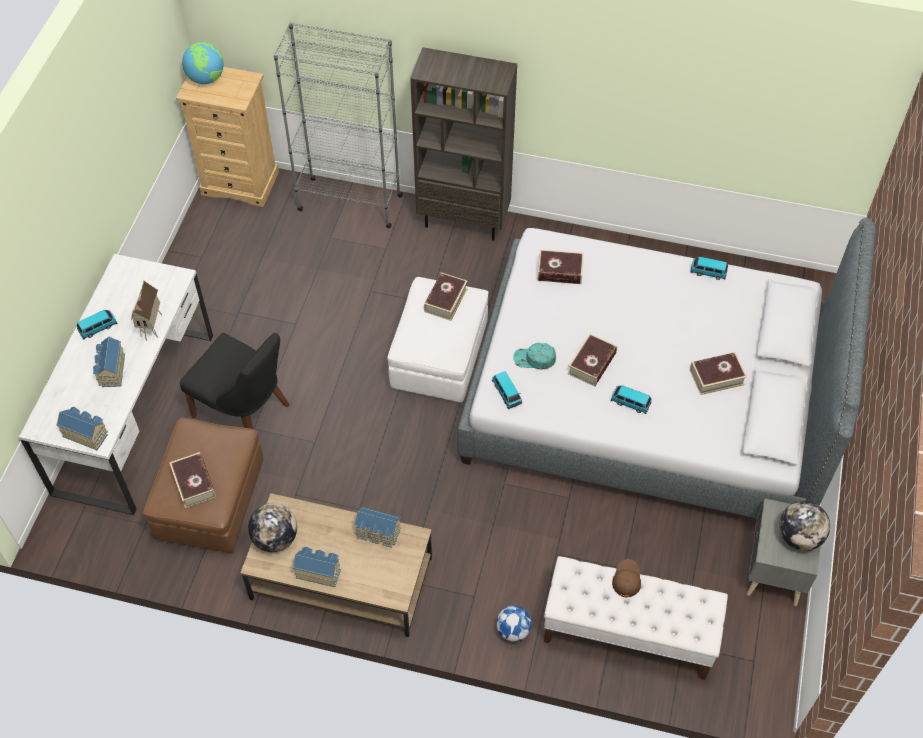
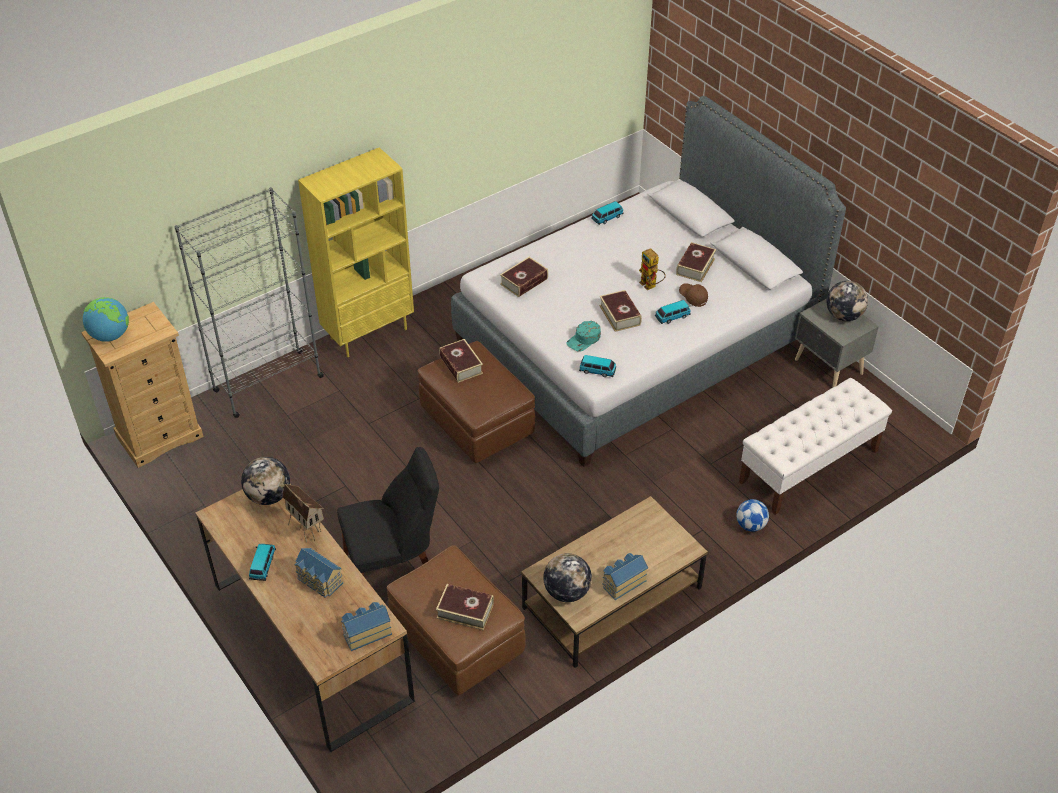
camera: 50 degrees left, 10 degrees down
(135, 412) = (311, 641): white desk -> brown desk
(165, 282) = (269, 496): none -> globe
(378, 533) = (624, 528): toy house -> none
(439, 358) = (477, 422): white ottoman -> brown ottoman
(464, 220) = (369, 333): brown bookcase -> yellow bookcase
(626, 580) = (797, 416): brown cap -> brown cap (693, 297)
(653, 361) = (651, 286): none -> toy robot

